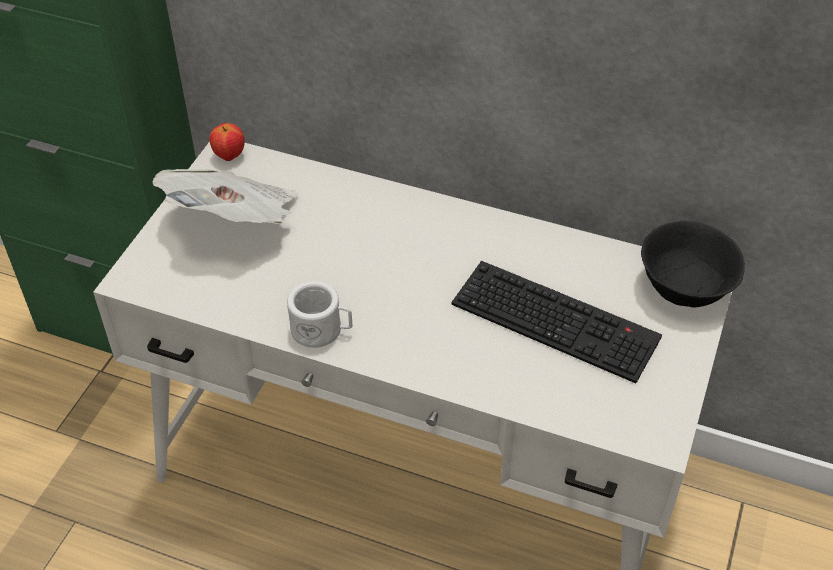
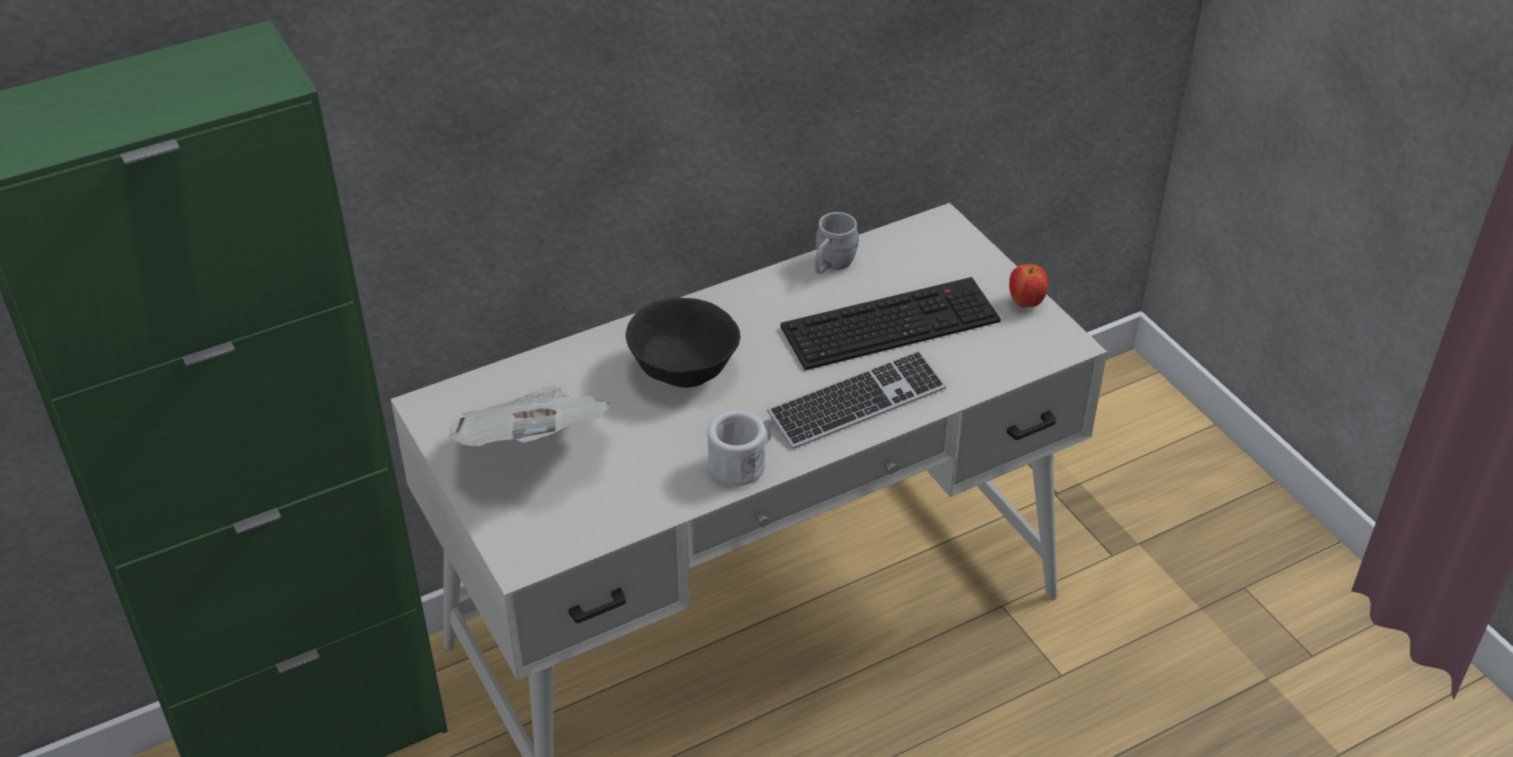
camera: 50 degrees left, 5 degrees down
(229, 156) = (437, 404): apple -> apple (1025, 302)
(449, 354) = (857, 403): none -> keyboard
(579, 250) = (831, 265): none -> grey mug
(686, 288) = (936, 237): black bowl -> black bowl (684, 369)

